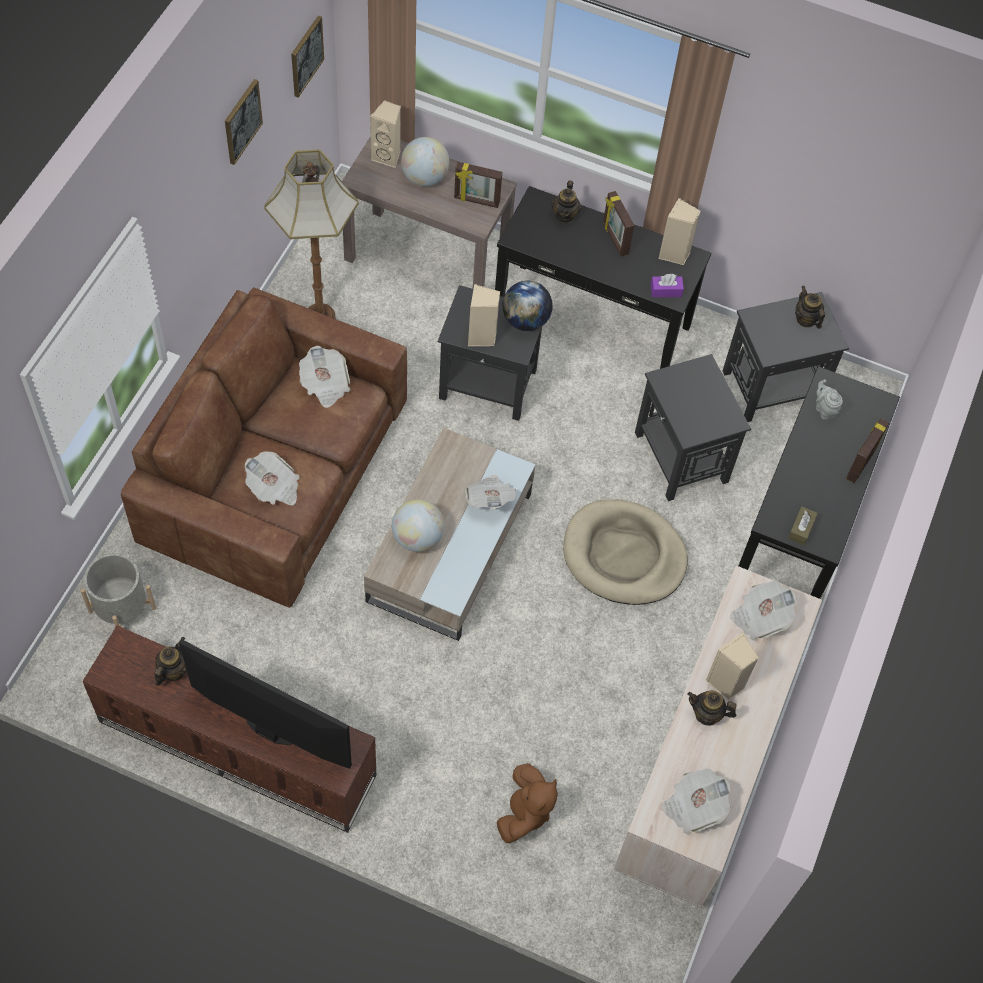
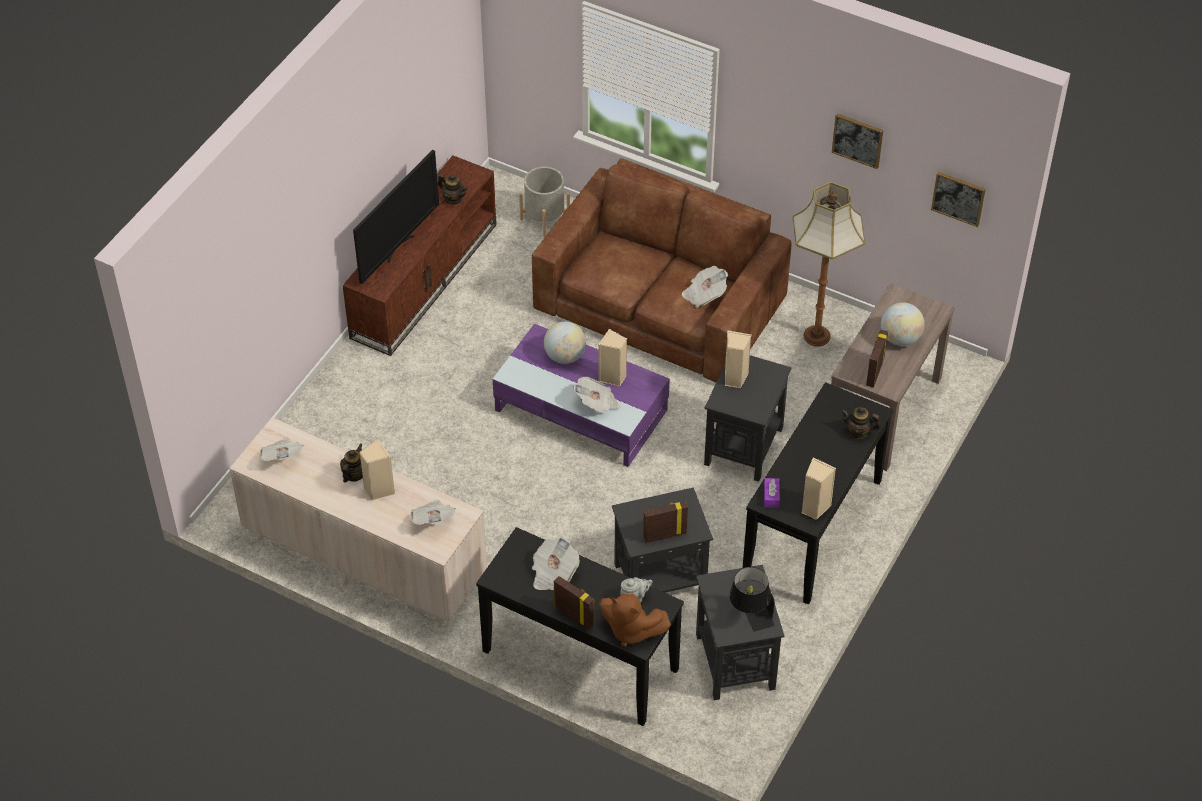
camera: 100 degrees right, 10 degrees down
(274, 488) = (608, 262): newspaper -> newspaper (553, 573)
(388, 156) = (924, 315): beige speaker -> beige speaker (613, 377)
(450, 547) = (581, 410): beige coffee table -> purple coffee table
(524, 812) = (345, 441): brown plush toy -> brown plush toy (631, 630)
(526, 320) = (751, 409): globe -> none
(614, 239) = (831, 465): picture frame -> picture frame (664, 535)
(623, 555) = (562, 526): beige dog bed -> none
(801, 529) = (512, 561): brown tissue box -> none
(806, 319) = (750, 617): teapot -> black table lamp

